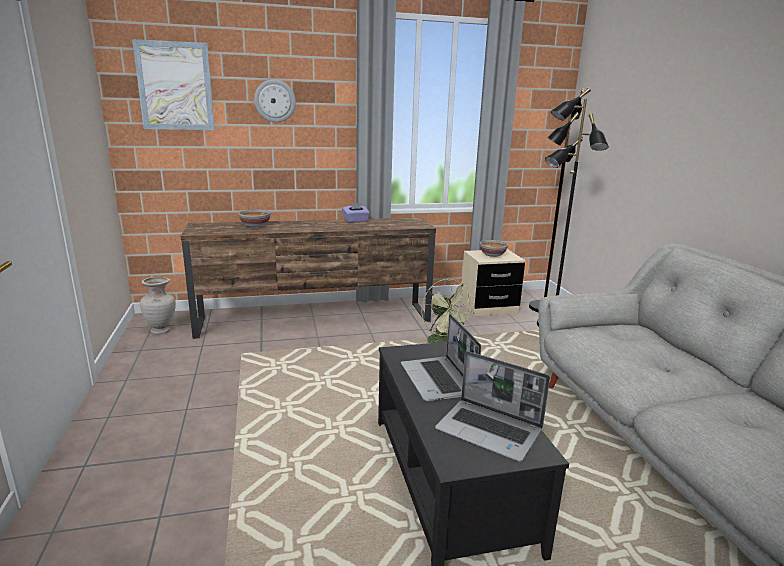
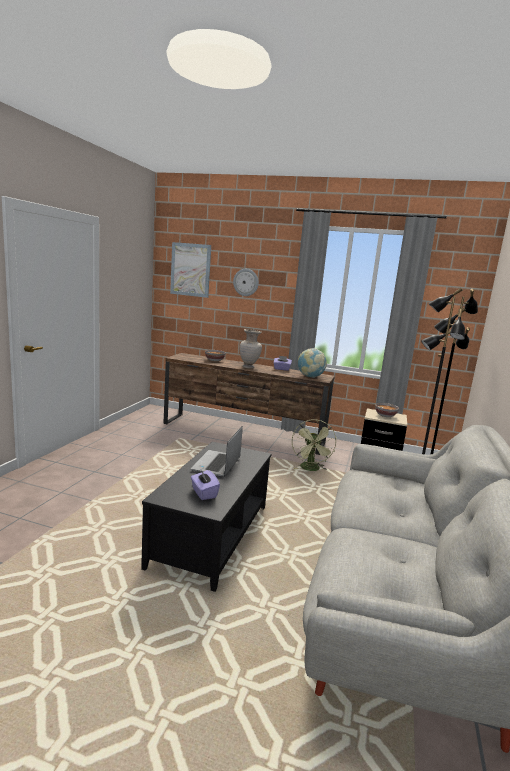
camera: 30 degrees right, 5 degrees down
(161, 331) = (152, 415): beige vase -> beige vase (249, 367)
(403, 224) = (310, 377): none -> globe
(490, 431) = (203, 493): laptop -> purple tissue box

